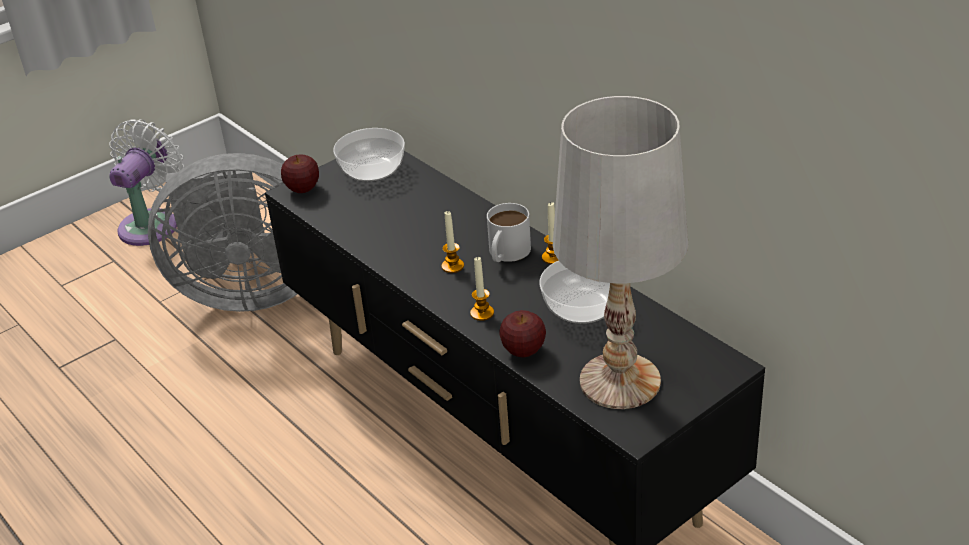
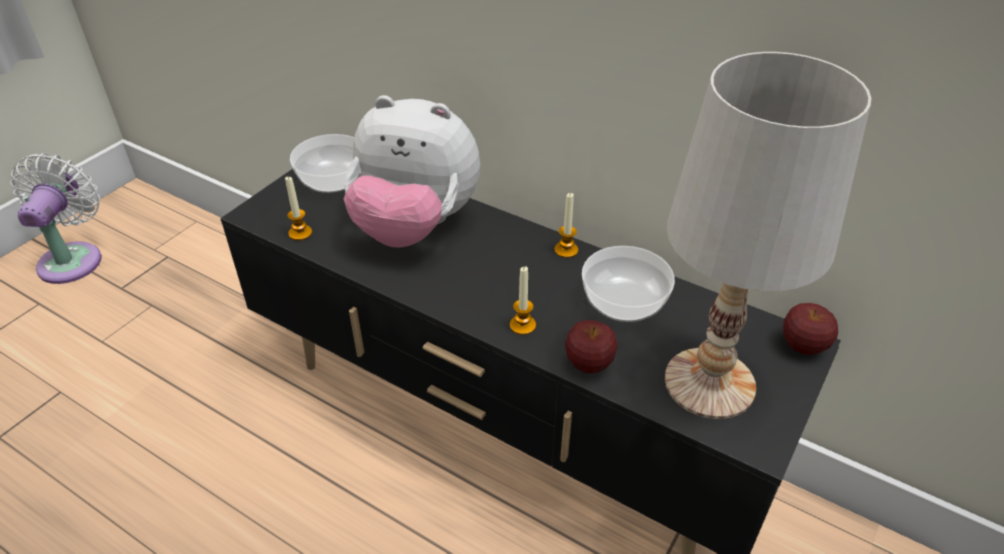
camera: 20 degrees left, 5 degrees up
(249, 291) = (197, 315): grey fan -> none
(303, 189) = (264, 209): apple -> apple (803, 345)
(426, 220) = (414, 227): none -> plush toy
(452, 266) = (465, 275): candle -> candle (300, 233)
(506, 254) = (516, 253): white mug -> none

